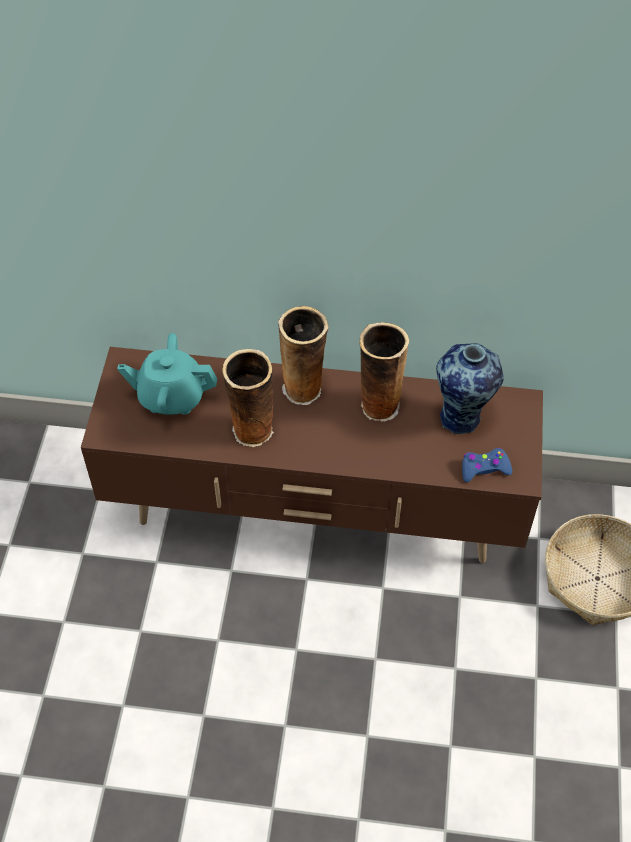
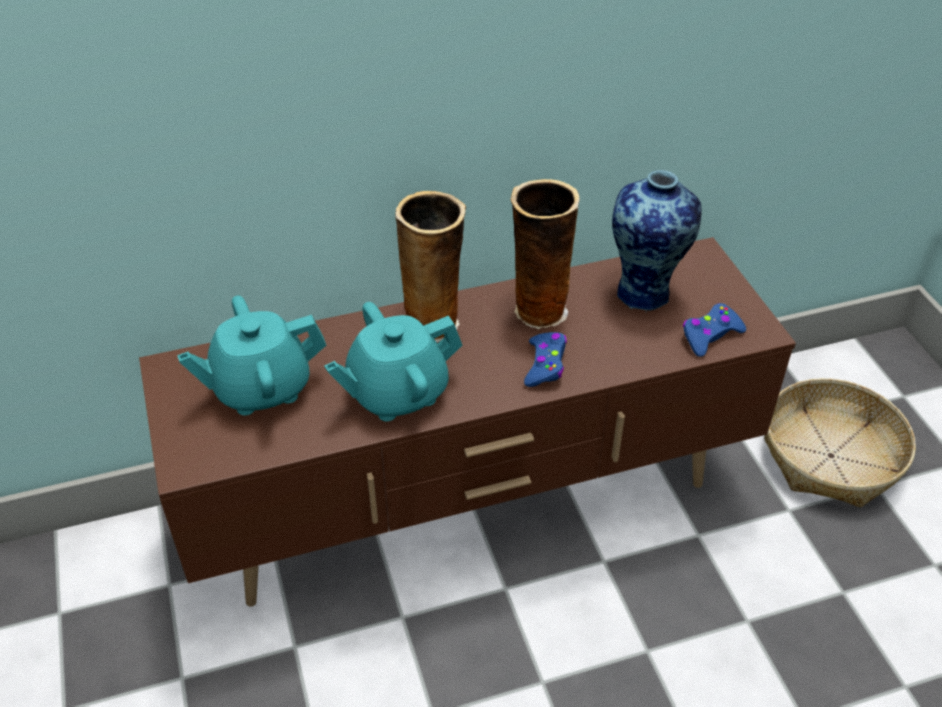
camera: 25 degrees left, 10 degrees down
(252, 432) = (397, 393): vase -> turquoise teapot
(358, 448) = (545, 365): none -> blue game controller

